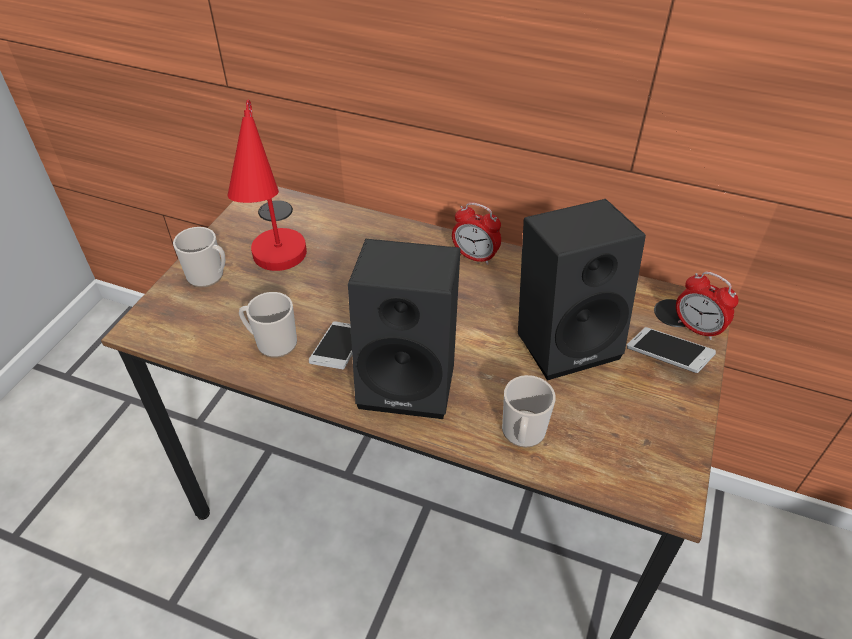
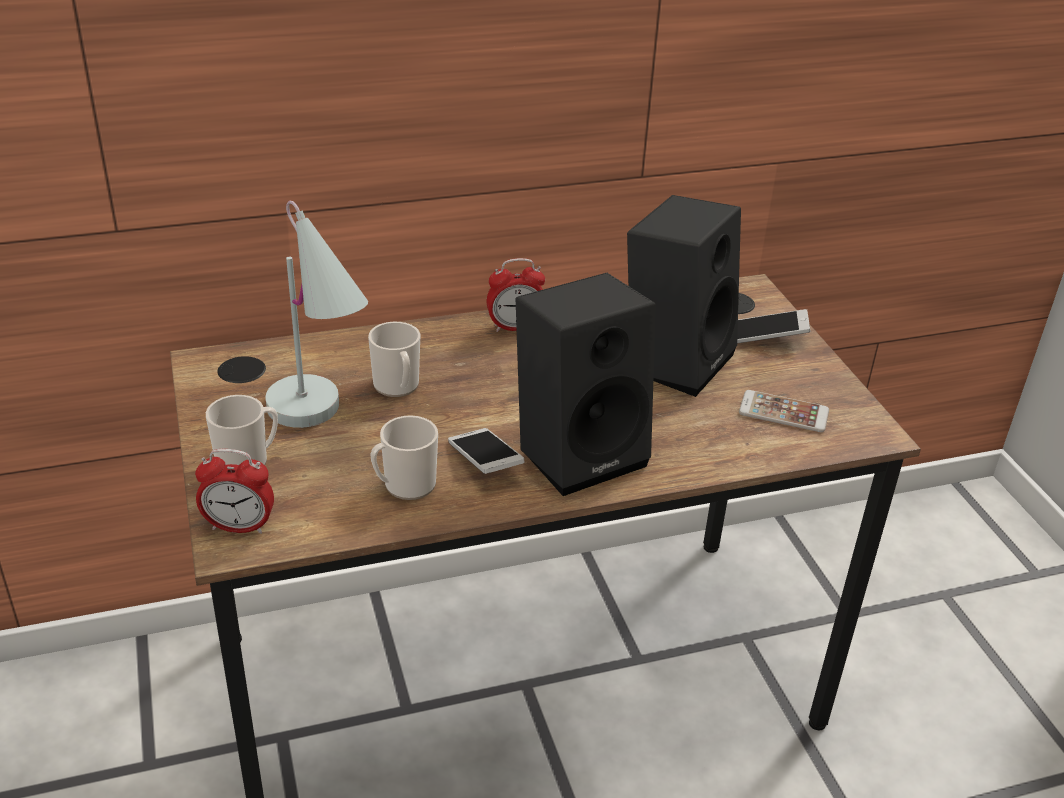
camera: 40 degrees left, 10 degrees down
(277, 269) = (321, 422): red table lamp -> white table lamp
(522, 434) = (722, 445): mug -> mug (398, 387)
(607, 433) = (783, 412): none -> phone
(696, 328) = (764, 306): alarm clock -> alarm clock (239, 527)

